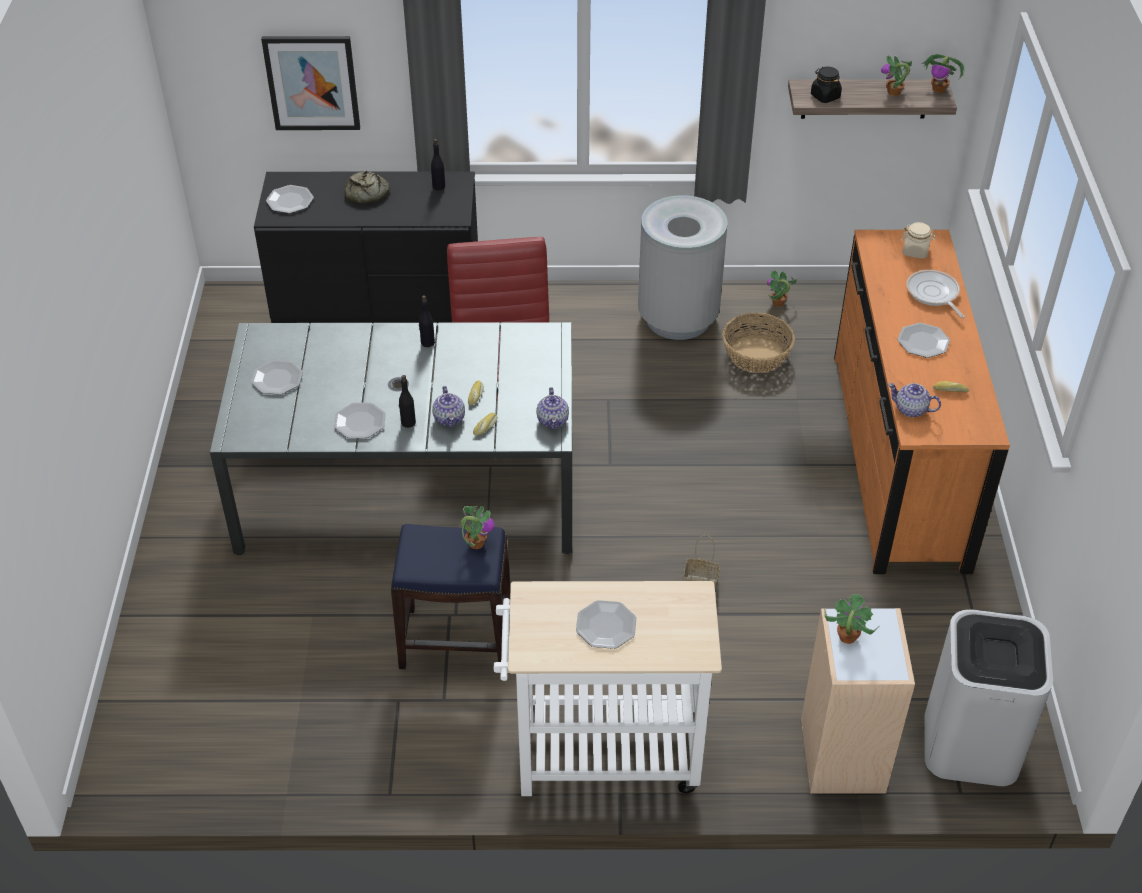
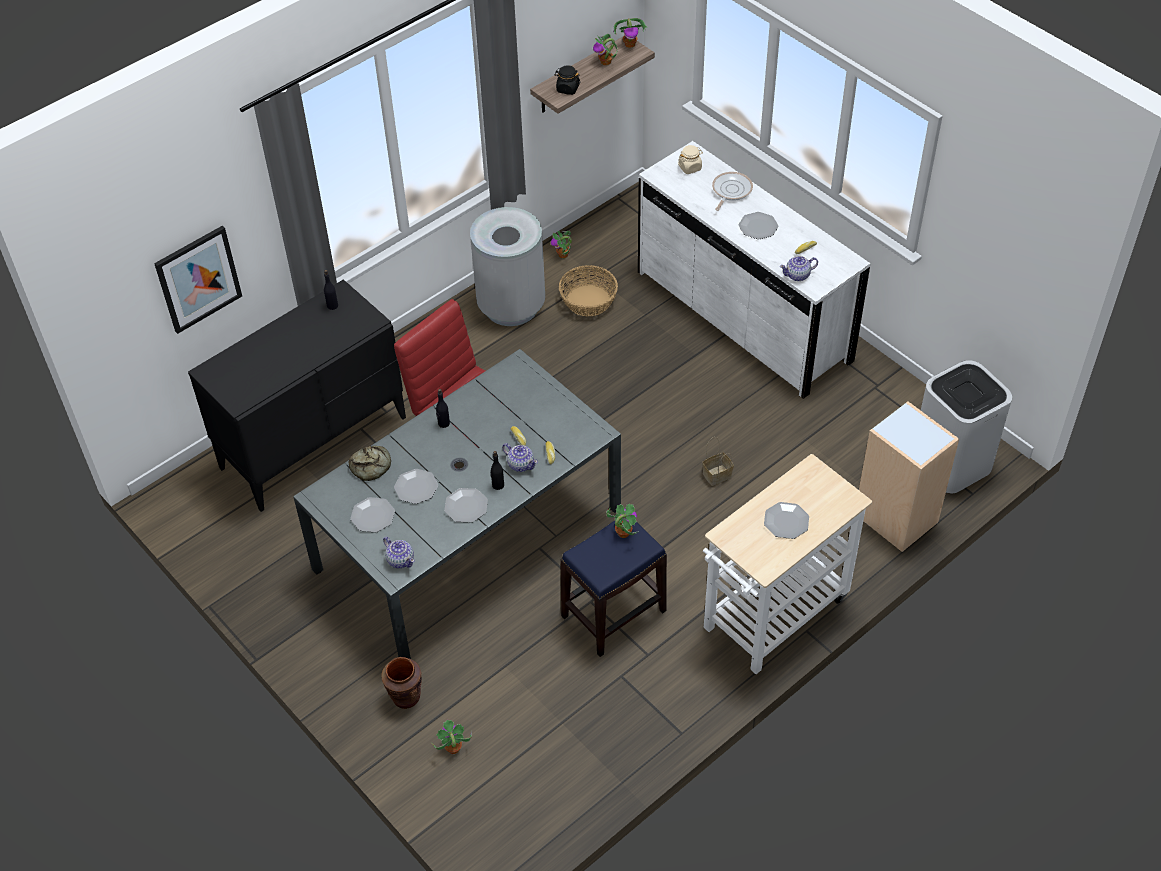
camera: 40 degrees left, 5 degrees up
(205, 580) = (405, 697): none -> brown vase
(290, 200) = (236, 382): plate -> plate (416, 487)
(366, 193) = (286, 343): bread -> bread (371, 466)
(553, 420) = (586, 421): teapot -> teapot (400, 559)
(846, 637) = (900, 437): potted plant -> potted plant (453, 749)
(897, 460) = (743, 317): orange dresser -> white dresser
(933, 294) = (730, 191): frying pan -> frying pan turned 90 degrees clockwise

